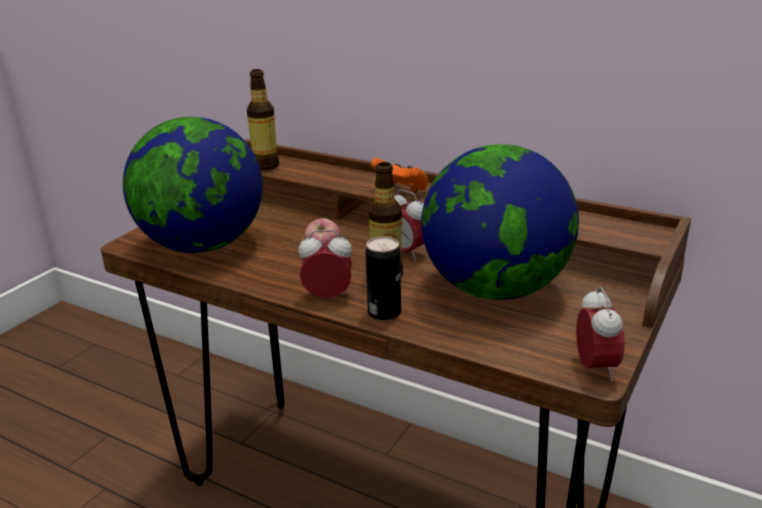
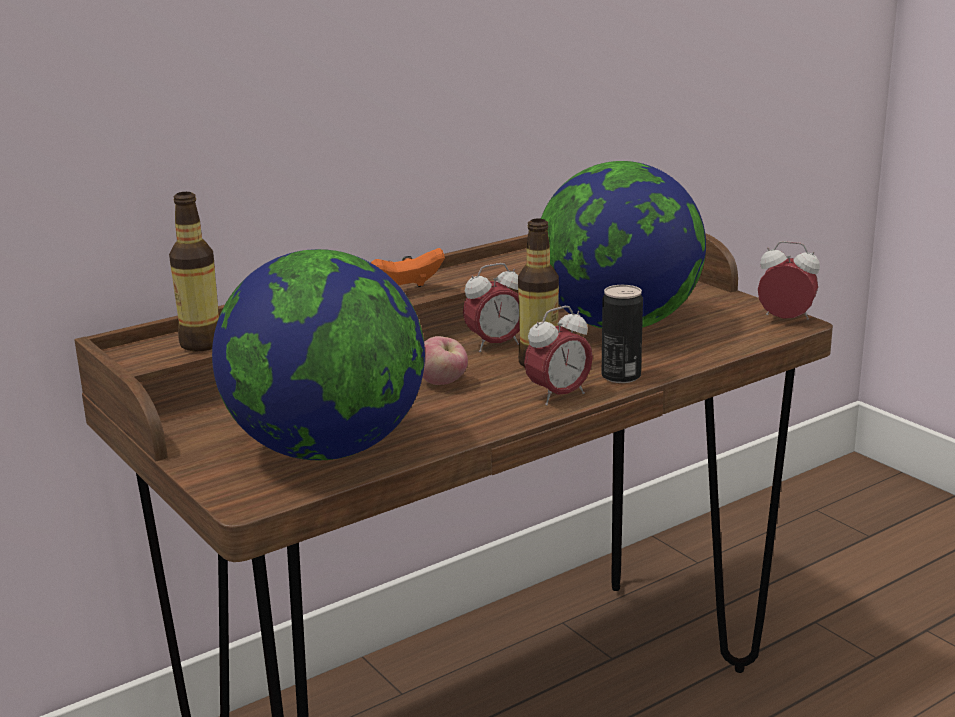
camera: 65 degrees left, 5 degrees down
(328, 297) = (558, 396): alarm clock -> alarm clock turned 150 degrees counterclockwise

